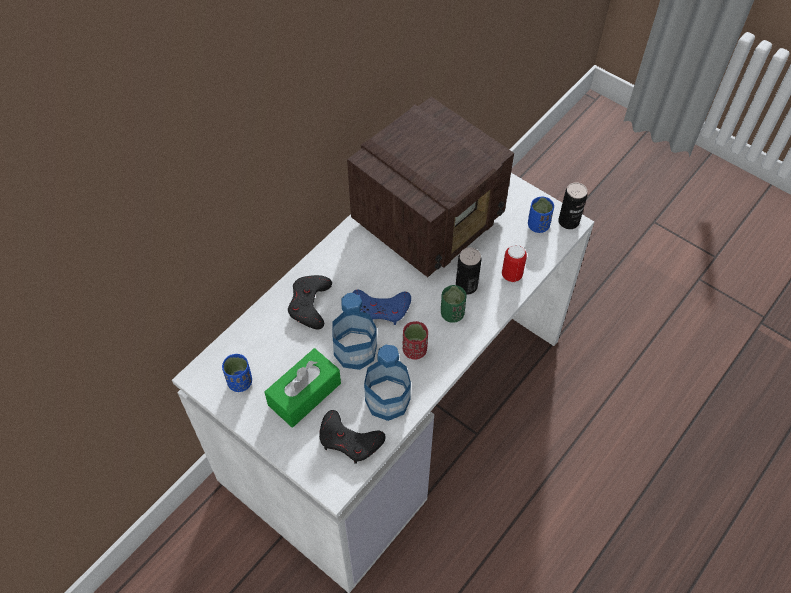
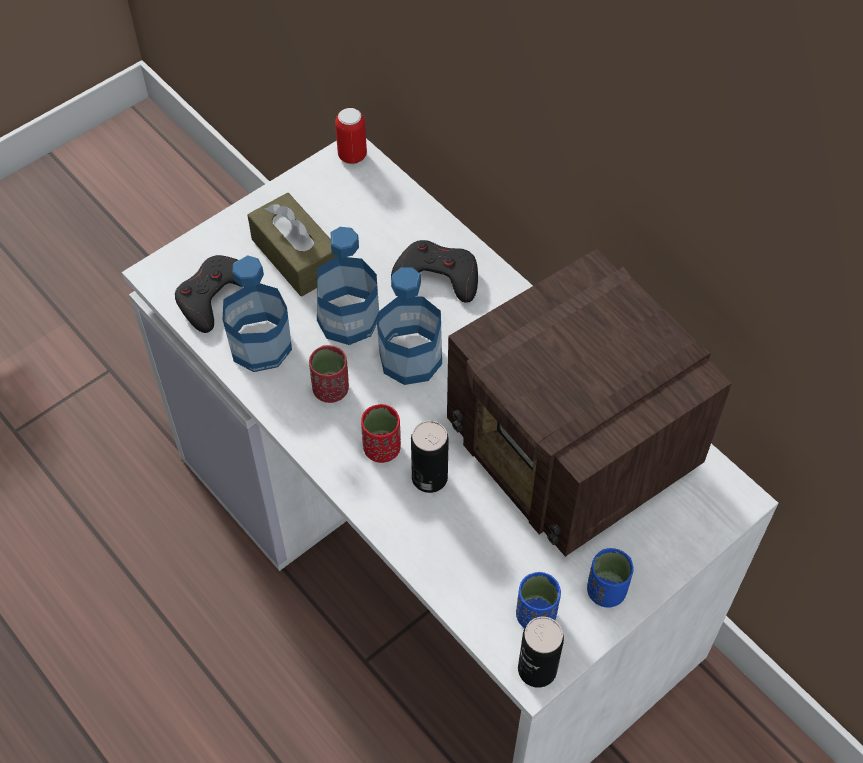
camera: 100 degrees right, 0 degrees up
(240, 382) = (332, 193): blue cup -> blue cup (606, 591)
(304, 394) = (296, 256): green tissue box -> brown tissue box
(380, 309) = (410, 358): blue game controller -> bottle
(452, 314) = (382, 448): green cup -> red cup
(511, 275) = (437, 548): can -> can (352, 156)

